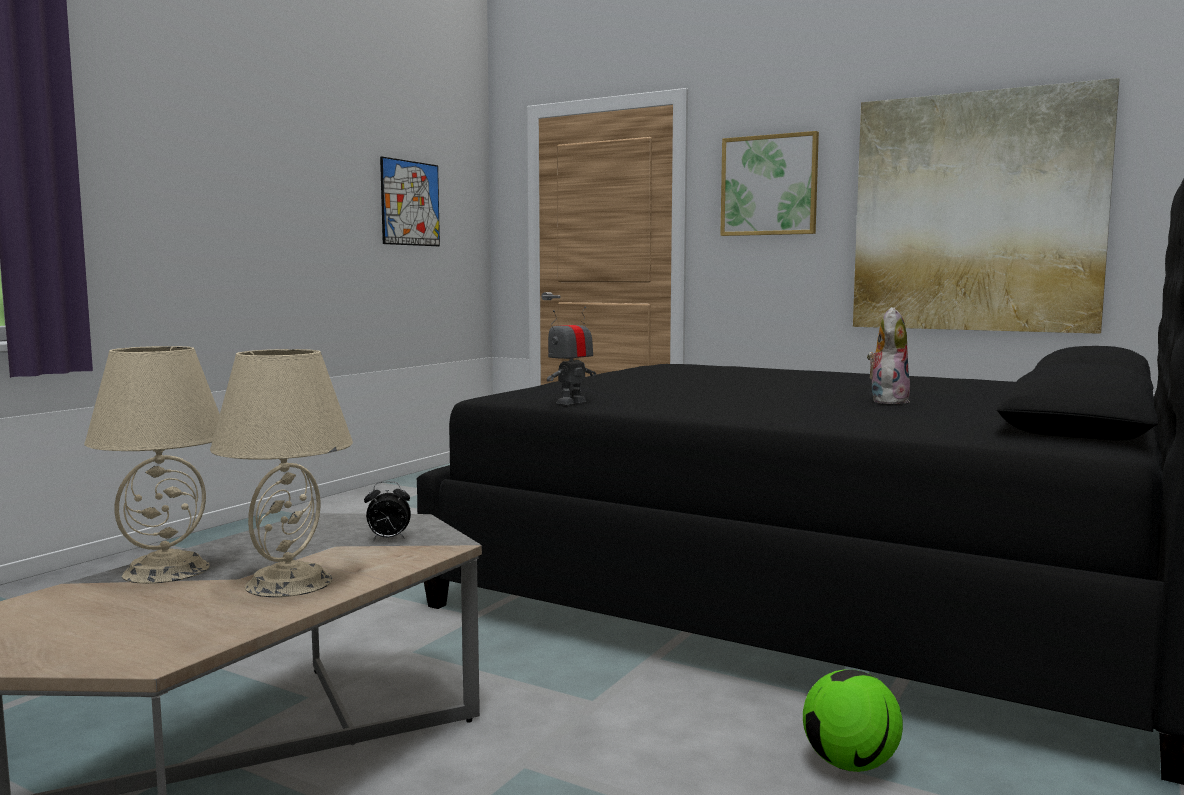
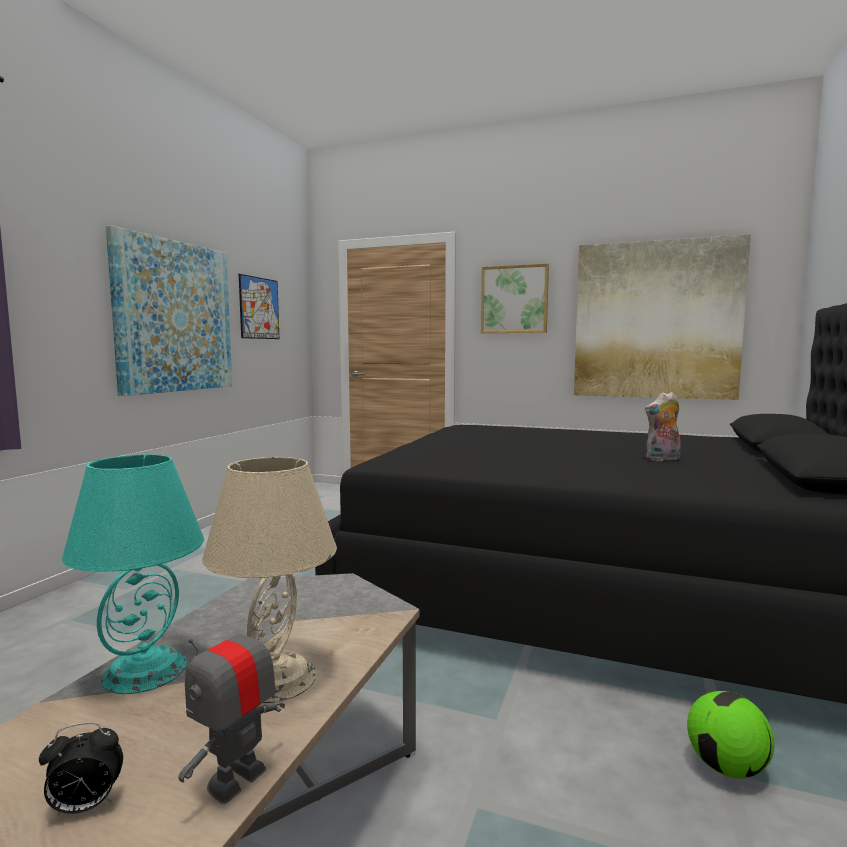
camera: 10 degrees left, 0 degrees up
(166, 570) = (145, 671): beige table lamp -> turquoise table lamp
(290, 214) = (175, 317): none -> picture
(388, 539) = (335, 608): alarm clock -> alarm clock (84, 807)
(571, 402) = (442, 469): toy robot -> toy robot (236, 780)
(887, 401) = (662, 459): plush toy -> plush toy turned 120 degrees counterclockwise

